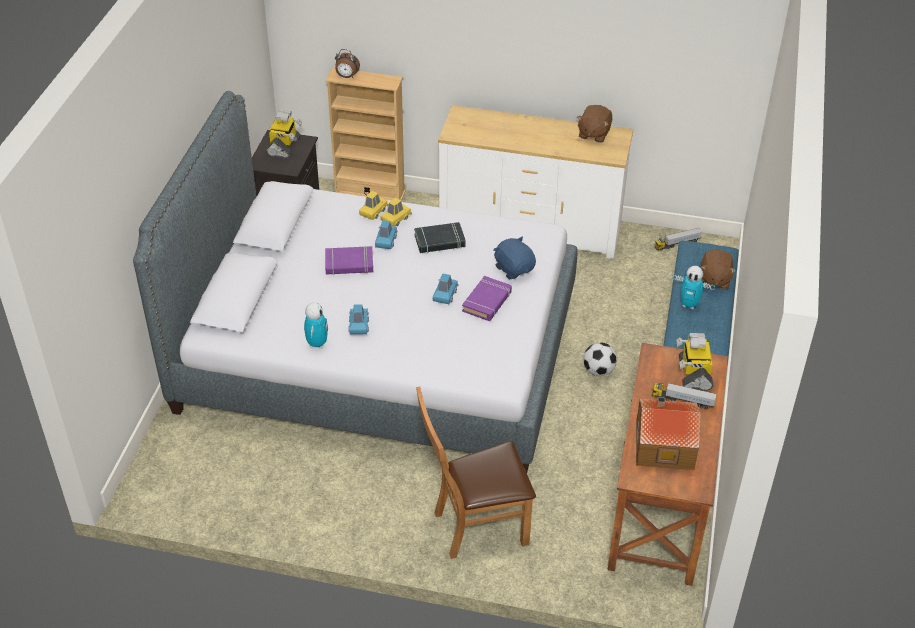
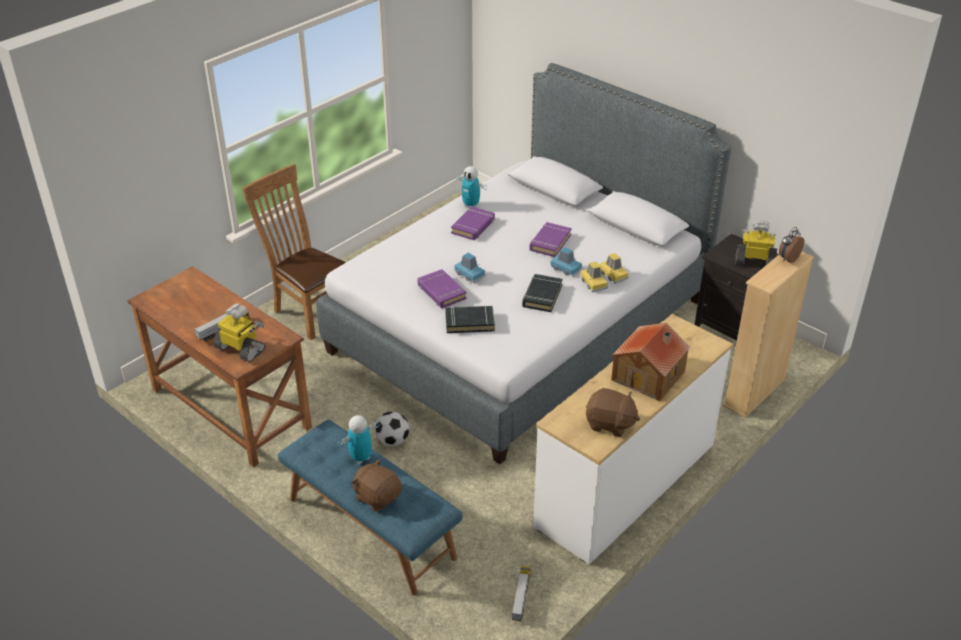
camera: 120 degrees right, 5 degrees down
(284, 147) = (755, 261): toy robot -> toy robot turned 150 degrees clockwise
(358, 325) = (473, 226): blue toy car -> purple book
(474, 527) = (309, 311): brown chair -> brown chair turned 60 degrees counterclockwise
(514, 269) = (469, 322): blue plush toy -> black book
(593, 134) = (610, 424): brown plush toy -> brown plush toy turned 150 degrees clockwise
(663, 444) = (199, 301): toy house -> toy house (650, 375)

